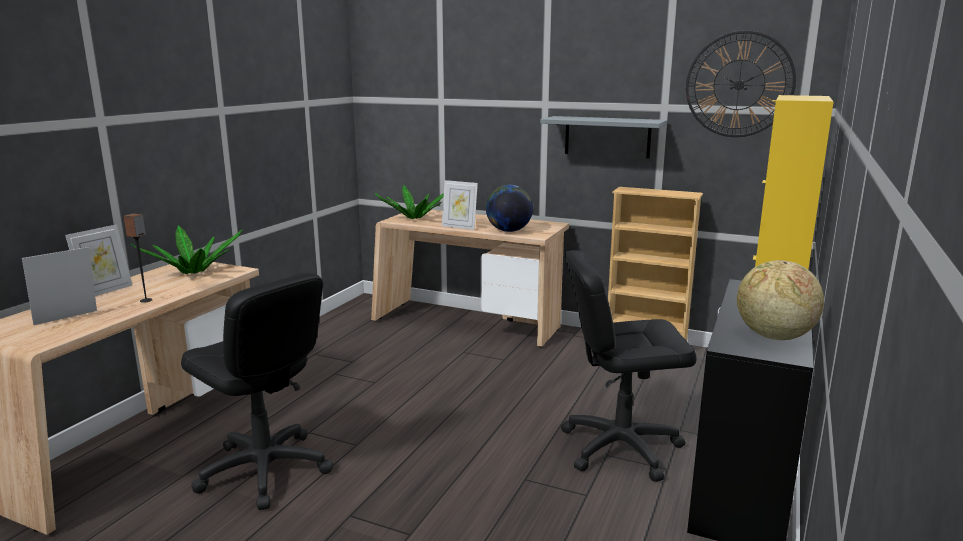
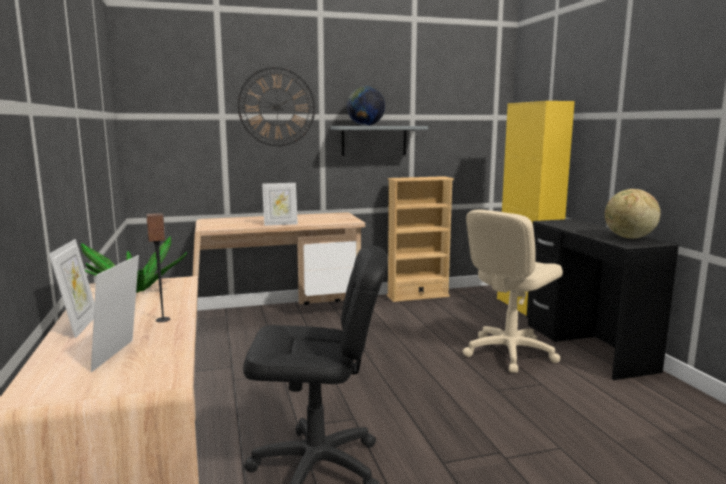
camera: 40 degrees left, 5 degrees down
(414, 218) = (223, 224): potted plant -> none
(508, 231) = (324, 221): globe -> globe (365, 125)
(620, 447) = (509, 353): black office chair -> beige office chair
(739, 85) = (460, 100): wall clock -> wall clock (277, 107)

